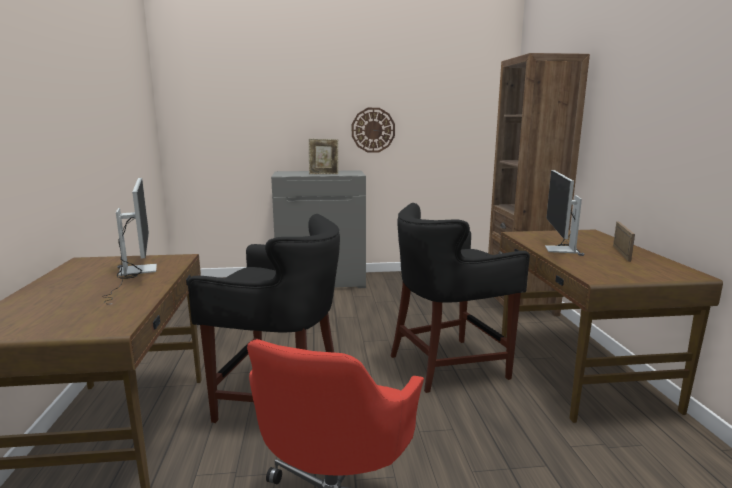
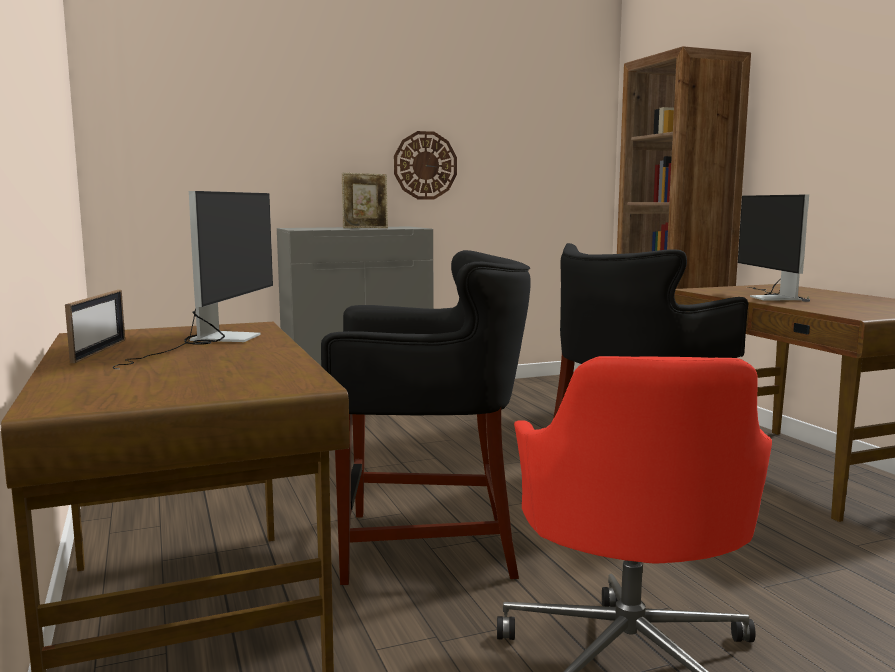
camera: 15 degrees left, 5 degrees down
(135, 274) = (214, 341): monitor -> monitor turned 45 degrees clockwise
(621, 253) = (848, 298): picture frame -> picture frame (99, 351)

